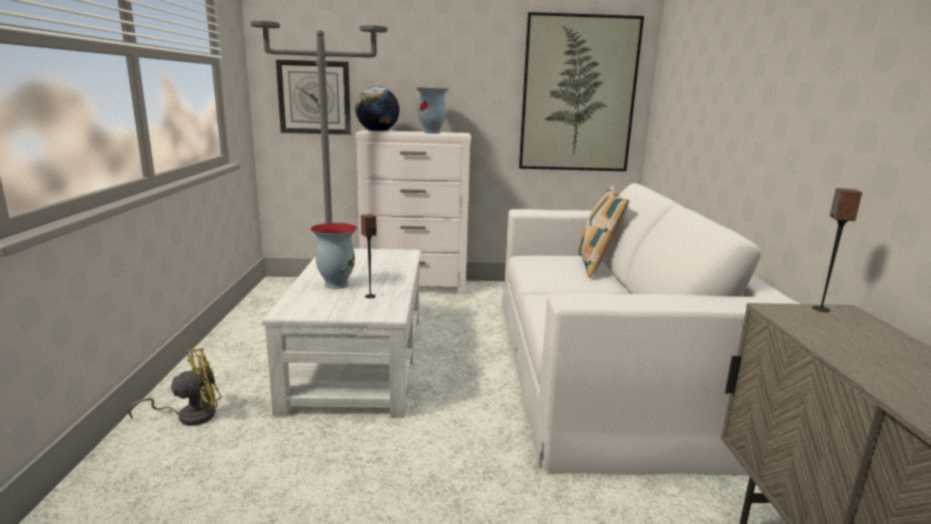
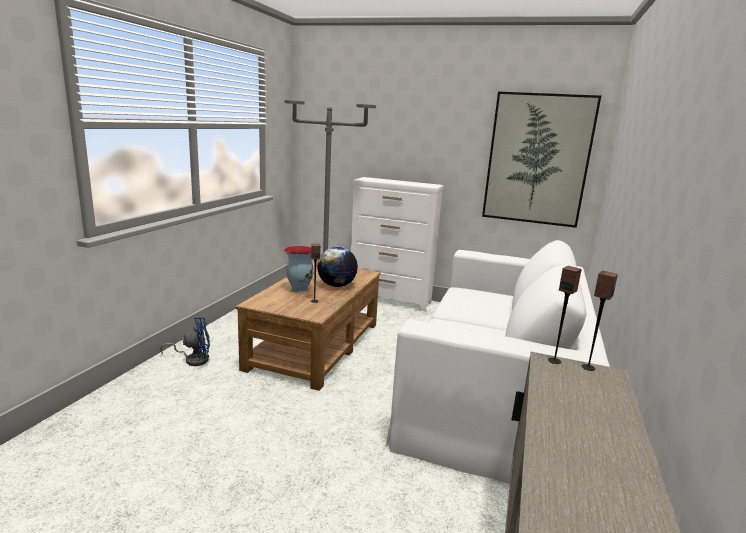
camera: 20 degrees right, 0 degrees up
(190, 415) = (193, 359): yellow fan -> blue fan
(314, 97) = (334, 151): wall clock -> none
(357, 360) = (314, 345): white coffee table -> brown coffee table
(377, 131) = (370, 179): globe -> globe (336, 285)
(432, 132) = (411, 183): vase -> none
(596, 266) = (508, 305): pillow -> none
(783, 308) = (554, 361): none -> speaker

